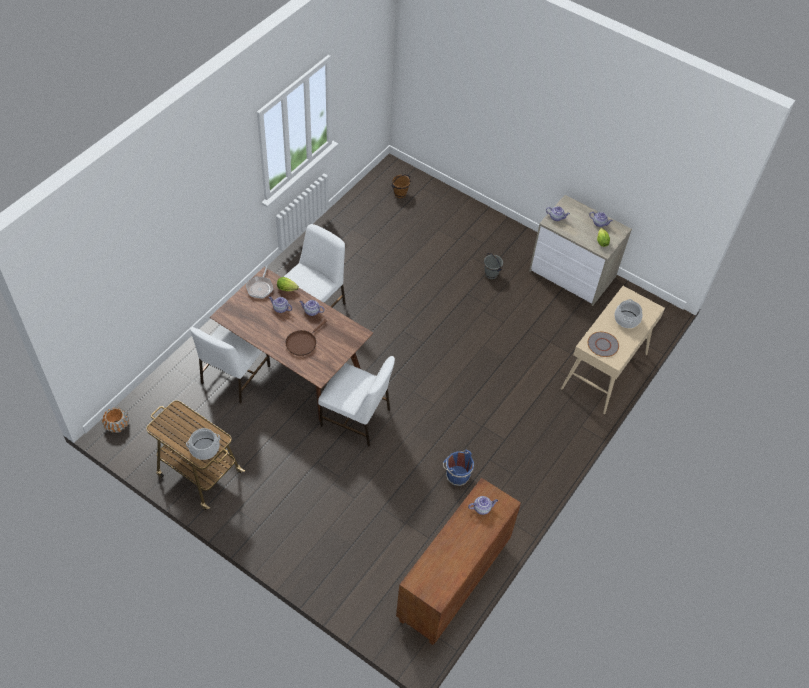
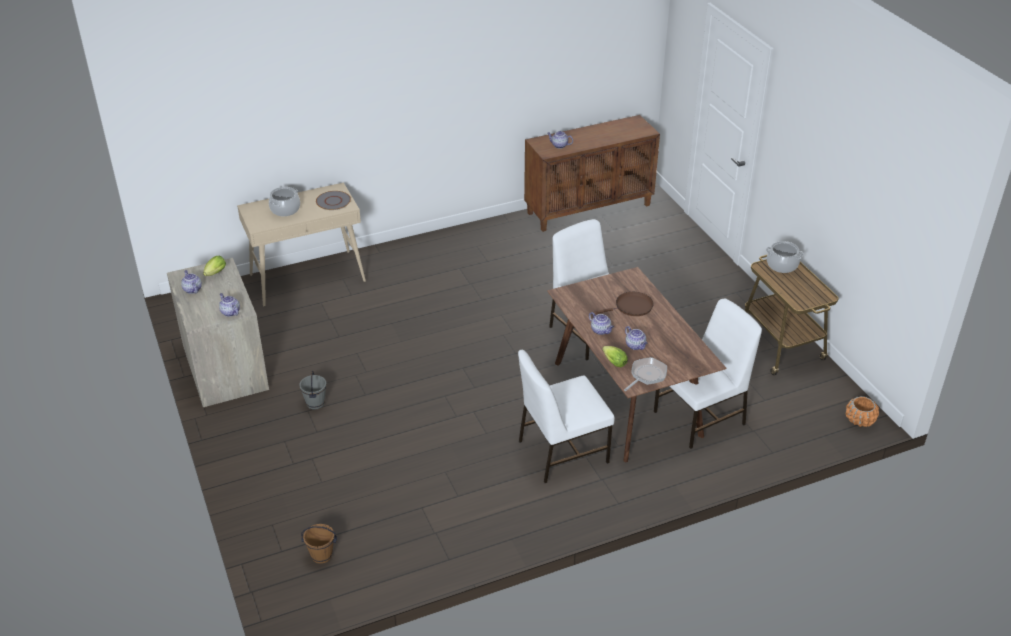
camera: 145 degrees left, 15 degrees down
(456, 475) = (527, 262): blue bucket -> none

